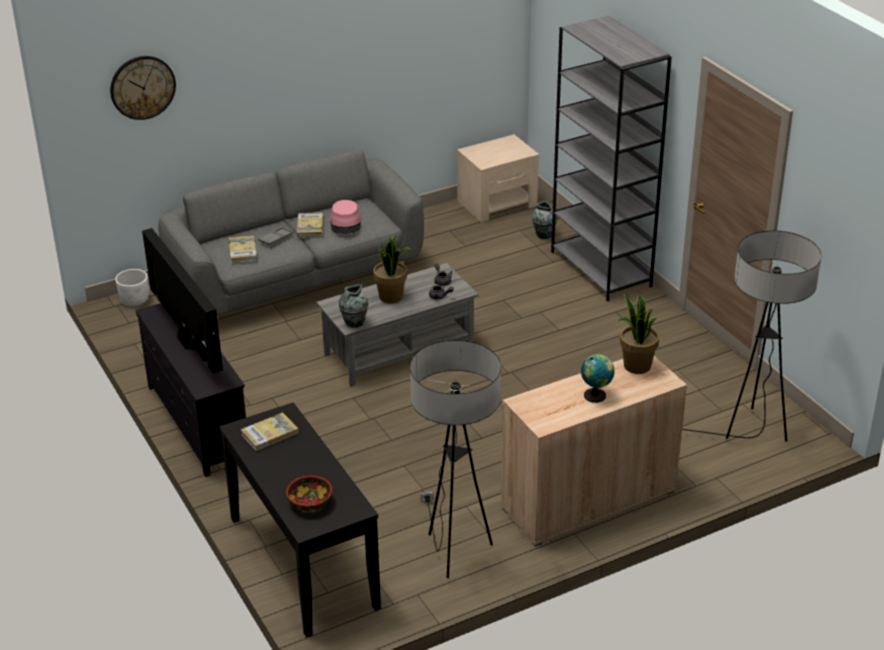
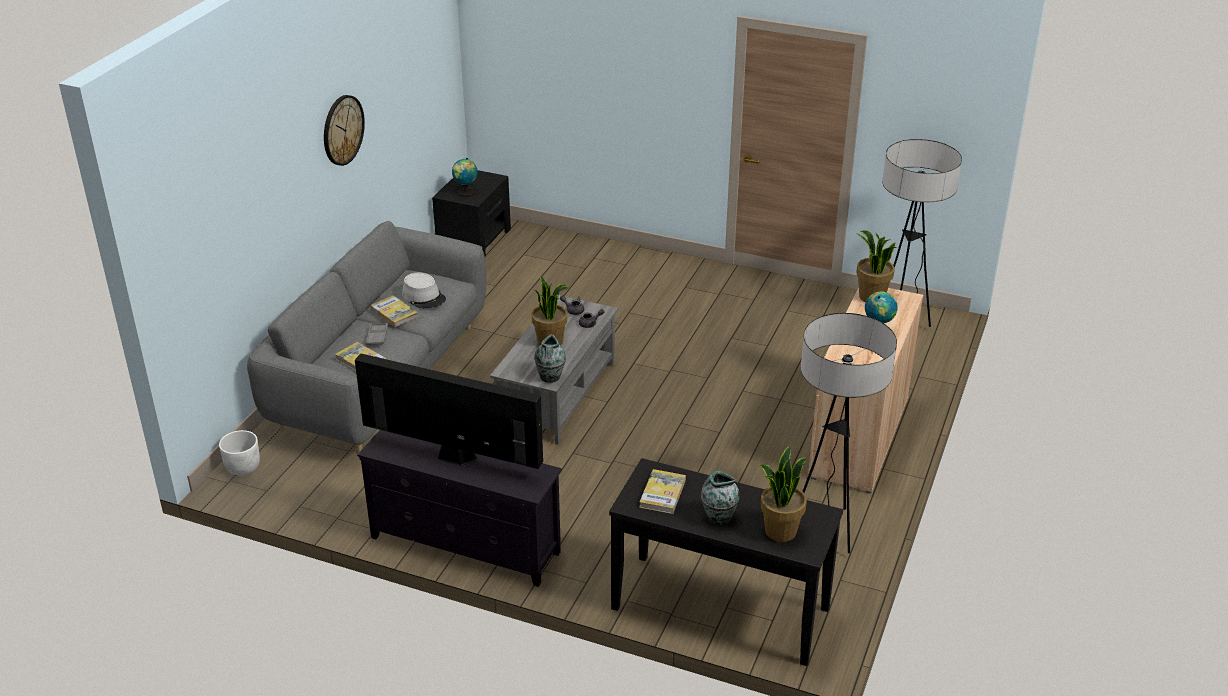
camera: 40 degrees left, 0 degrees up
(142, 87) = (211, 216): wall clock -> wall clock (342, 130)
(309, 503) = (780, 531): bowl -> potted plant
(346, 223) = (424, 297): pink hat -> grey hat
(487, 155) = (466, 193): none -> globe
(497, 203) = (474, 239): beige nightstand -> black nightstand
(544, 234) = (548, 250): vase -> vase (718, 518)
(601, 269) = (630, 258): grey bookcase -> none

